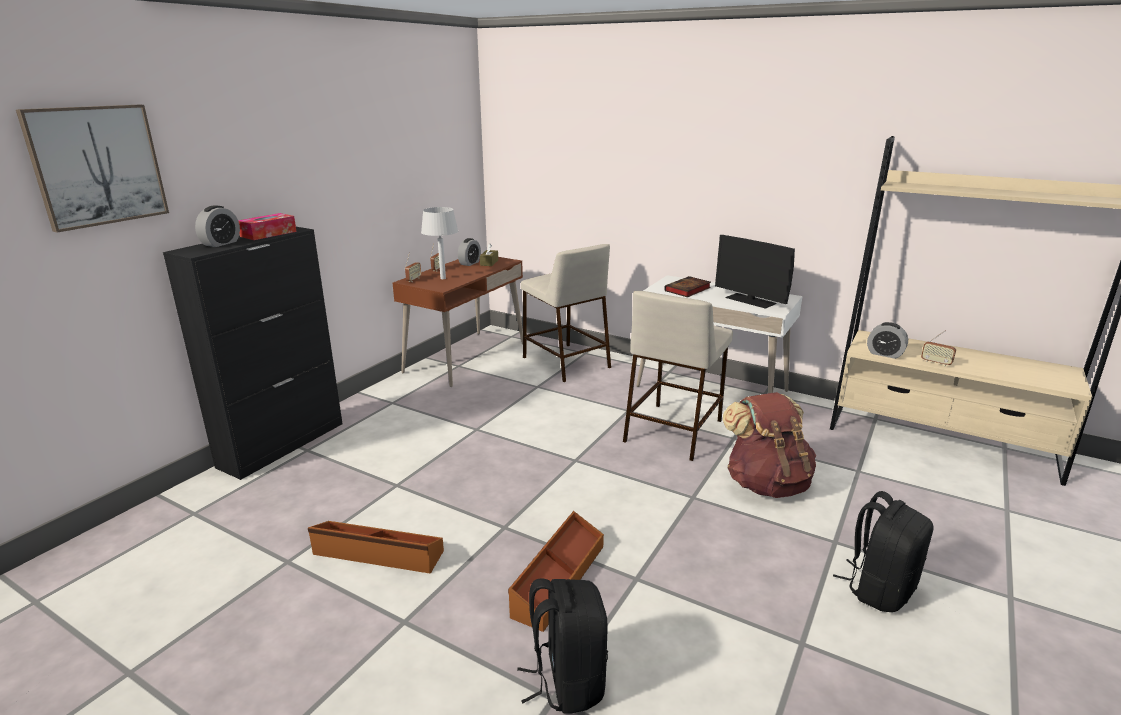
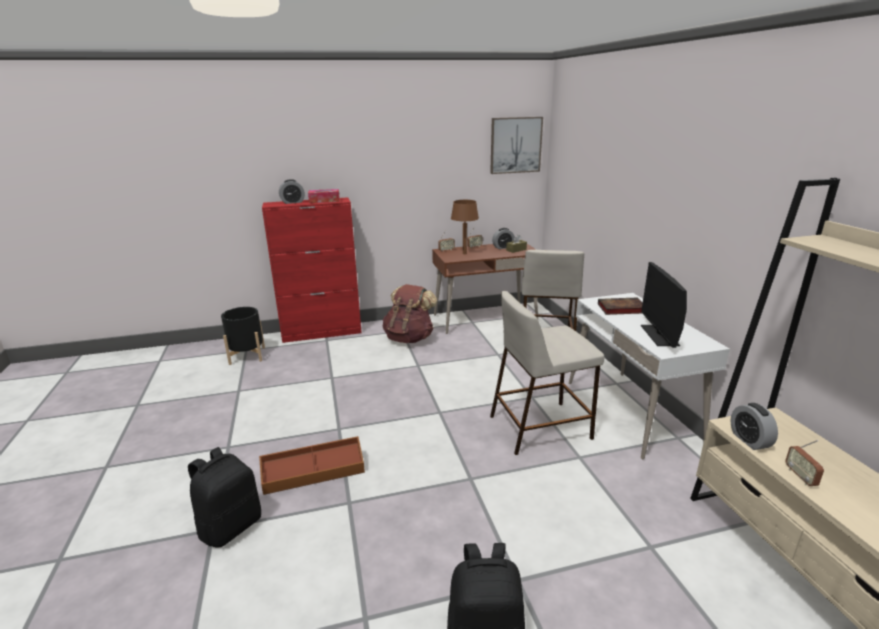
camera: 45 degrees right, 0 degrees up
(97, 165) = (232, 151): picture -> picture (515, 145)
(212, 518) = (247, 356): none -> black planter
(283, 444) = (322, 332): black cabinet -> red cabinet
(377, 553) = (270, 408): brown storage box -> none
(443, 278) = (464, 253): grey table lamp -> brown table lamp
(766, 483) = (542, 503): brown backpack -> brown backpack (409, 338)

